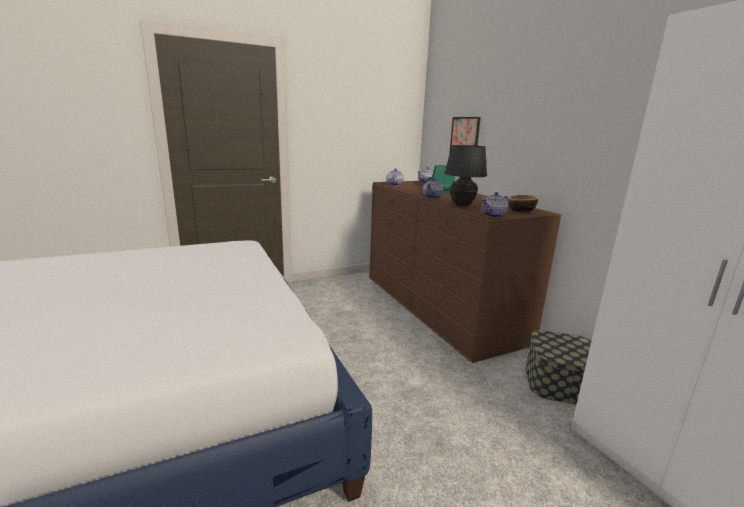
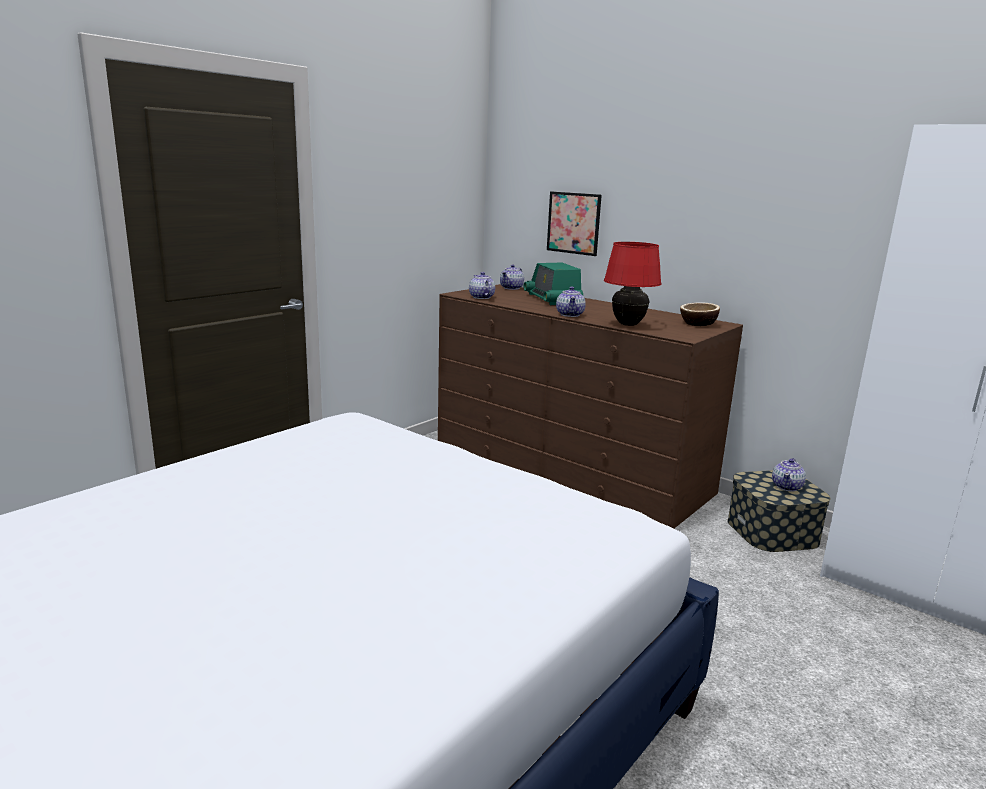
camera: 25 degrees left, 0 degrees up
(462, 206) = (628, 324): black table lamp -> red table lamp
(493, 216) = (687, 336): teapot -> teapot (787, 487)

